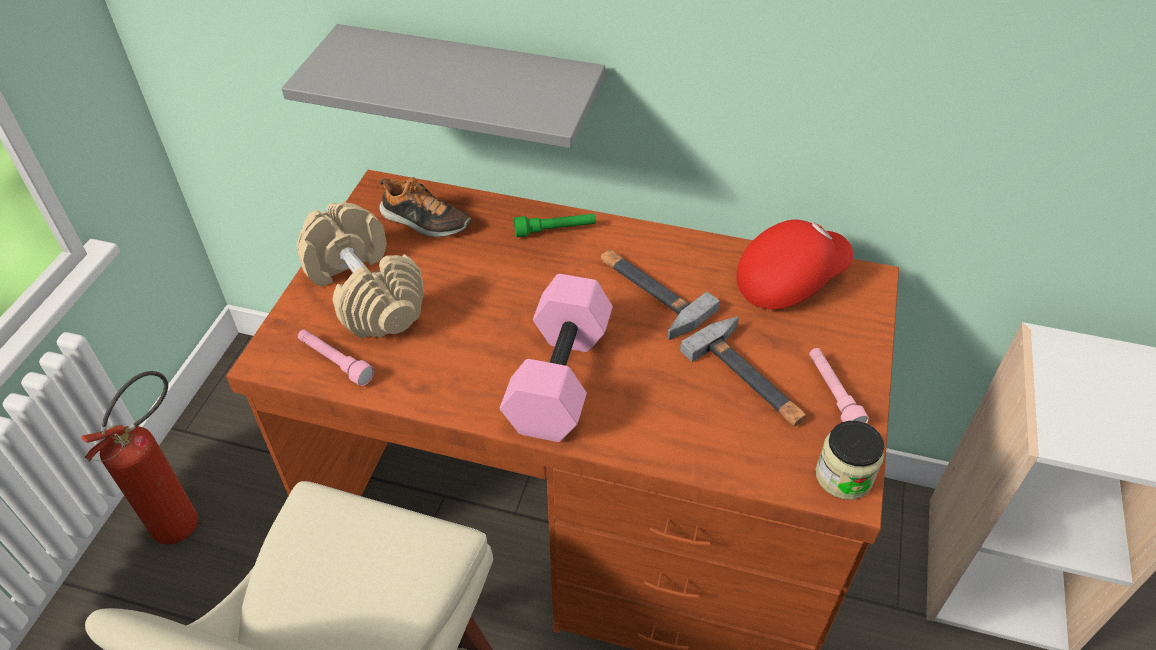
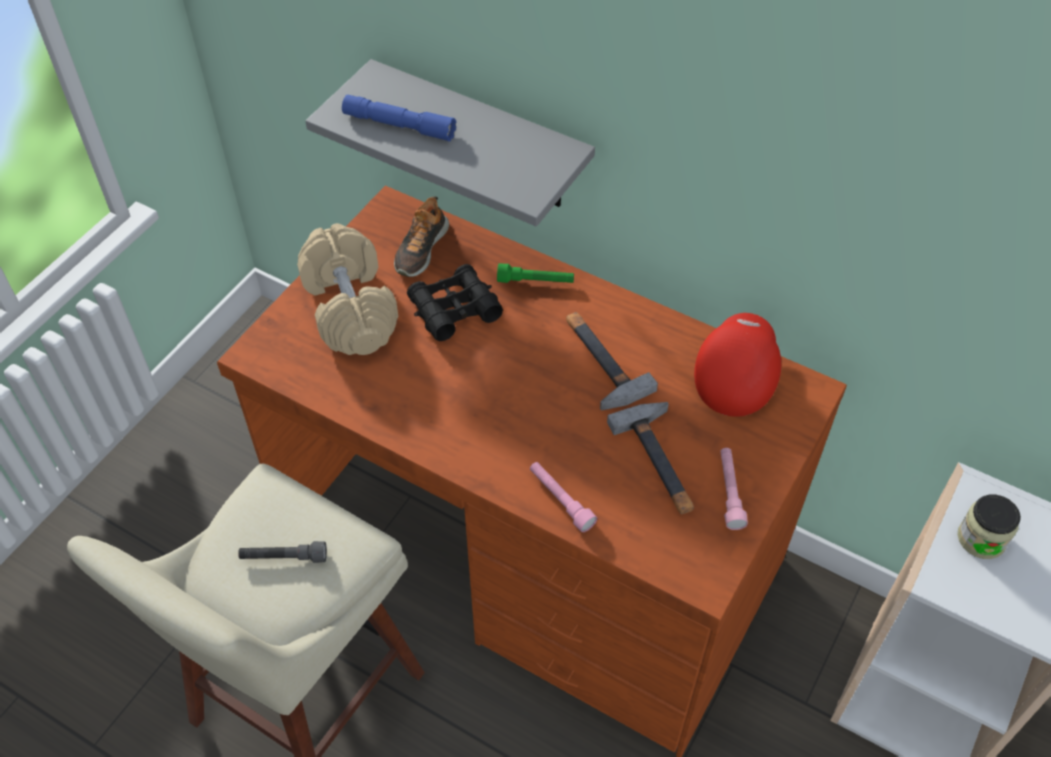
camera: 15 degrees right, 5 degrees up
(185, 517) = (179, 462): fire extinguisher -> none
(335, 362) = (308, 368): pink flashlight -> pink flashlight (560, 500)
(355, 581) = (284, 557): none -> grey flashlight
(389, 77) = (399, 125): none -> blue flashlight
(424, 221) = (420, 249): shoe -> shoe turned 75 degrees clockwise
(479, 272) = (454, 310): none -> black binoculars
(557, 376) = (491, 422): pink dumbbell -> none
(789, 279) = (734, 375): red cap -> red cap turned 60 degrees counterclockwise
(843, 476) = (707, 568): jar -> jar (981, 539)

